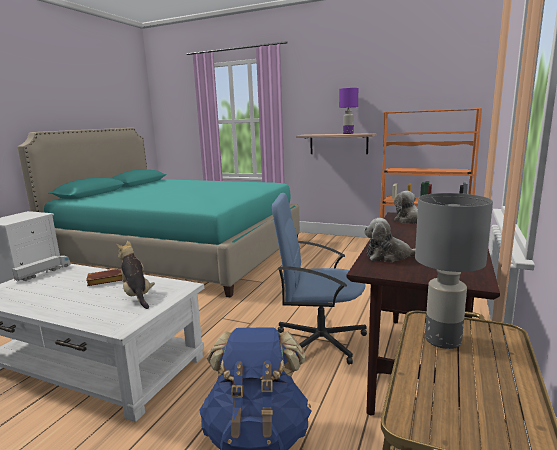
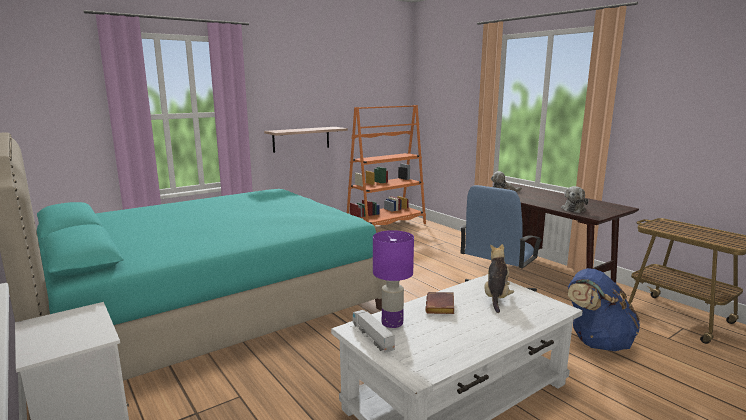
camera: 60 degrees left, 0 degrees up
(137, 295) = (496, 297): plush toy -> plush toy turned 105 degrees clockwise
(348, 133) = (317, 128): purple table lamp -> purple table lamp (392, 323)
(443, 339) = (669, 229): grey table lamp -> none

